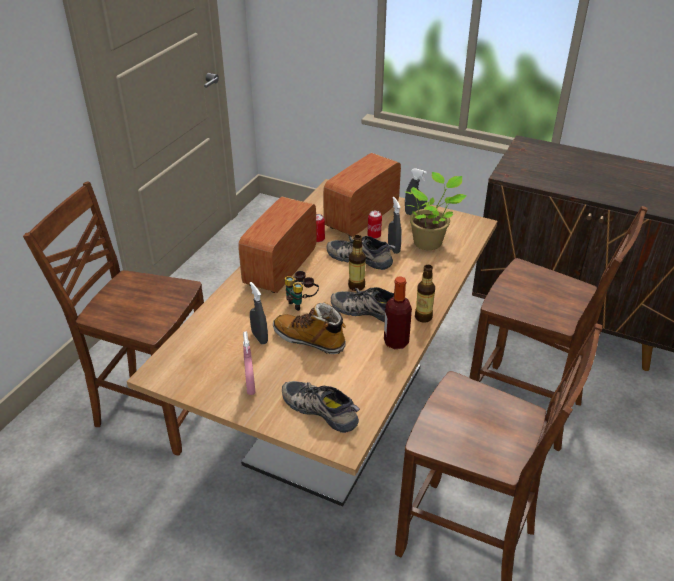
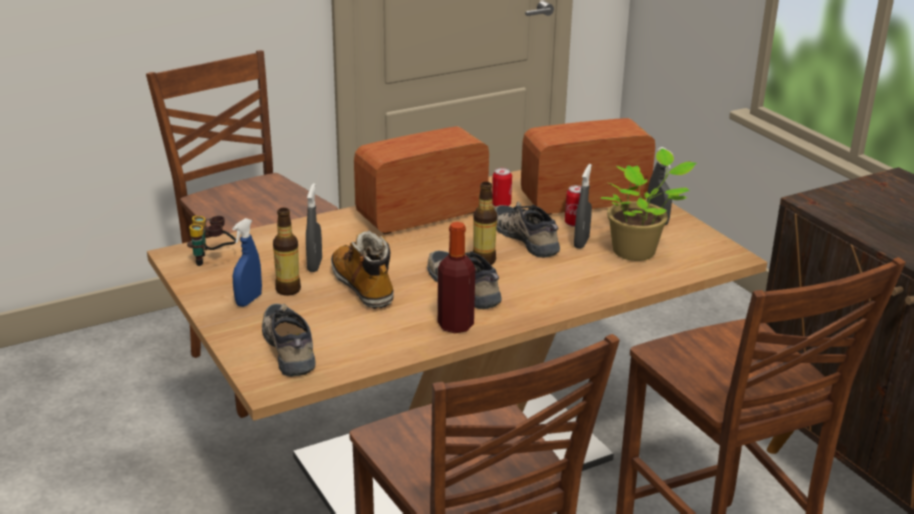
camera: 35 degrees right, 10 degrees down
(250, 387) = (249, 300): pink spray bottle -> blue spray bottle
(301, 302) = (401, 253): binoculars -> binoculars (213, 260)
(423, 317) = (521, 316): bottle -> bottle (288, 290)

